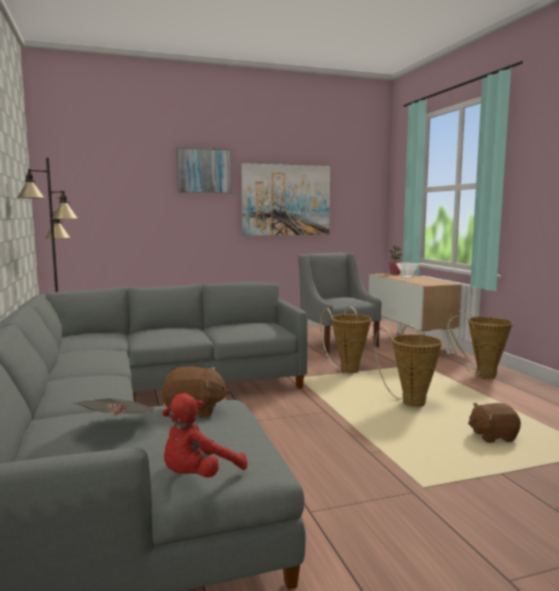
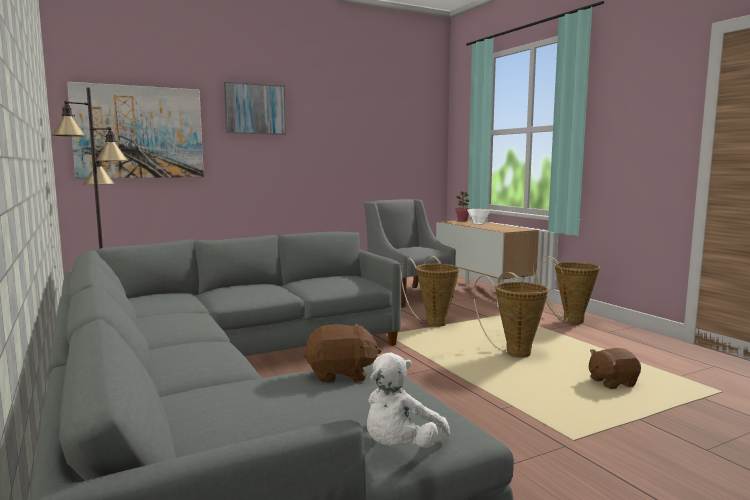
camera: 10 degrees left, 0 degrees up
(118, 428) = (271, 400): newspaper -> none
(198, 476) = (400, 448): red plush toy -> white plush toy
(286, 200) = (344, 143): picture -> picture (139, 132)

